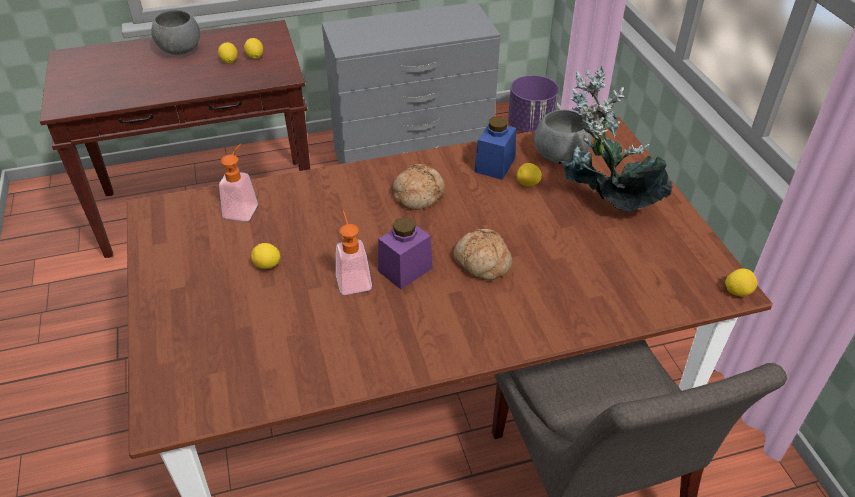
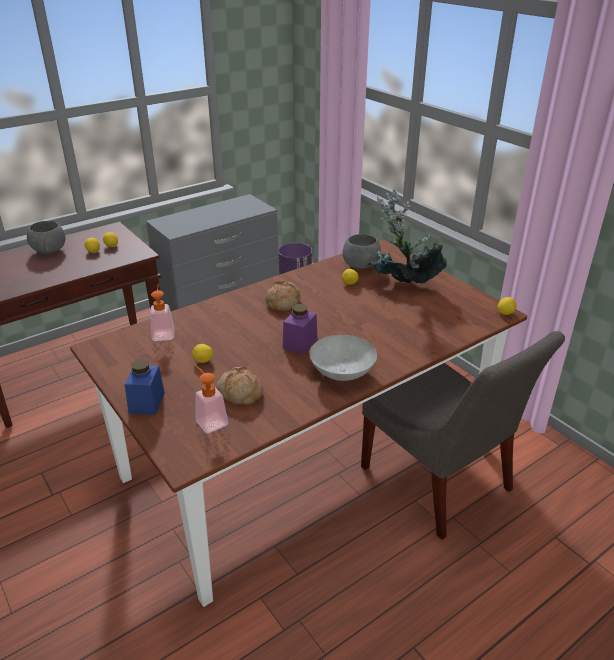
camera: 20 degrees left, 10 degrees down
(352, 278) = (267, 355): soap dispenser -> soap dispenser (209, 420)
(434, 336) = (341, 374): none -> grey bowl
(481, 262) = (347, 330): bread -> bread (239, 393)
(494, 165) = (322, 277): blue jar -> blue jar (147, 402)

